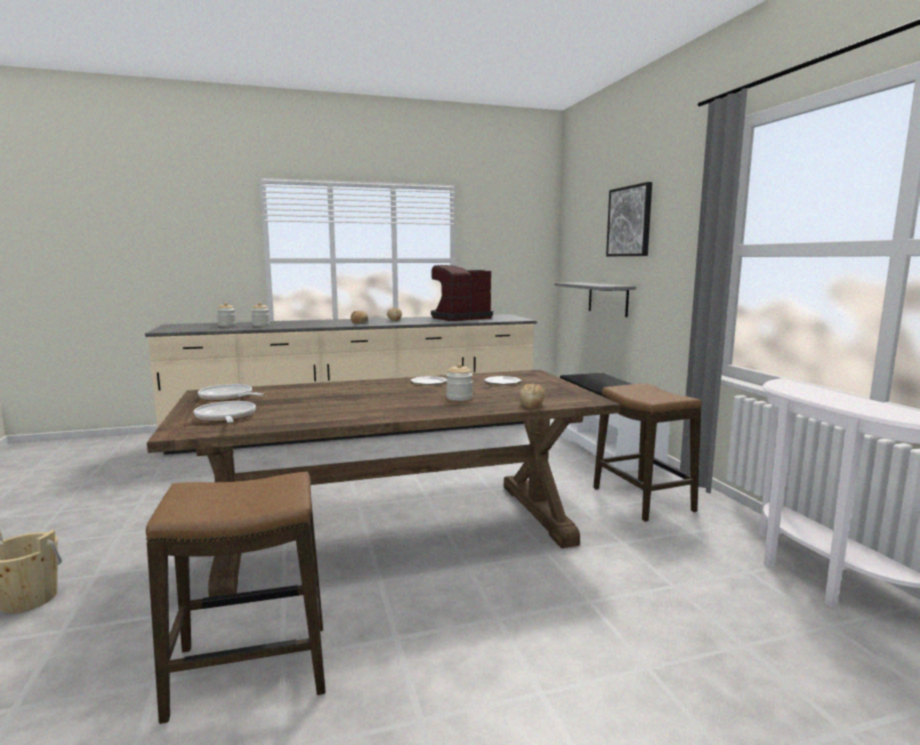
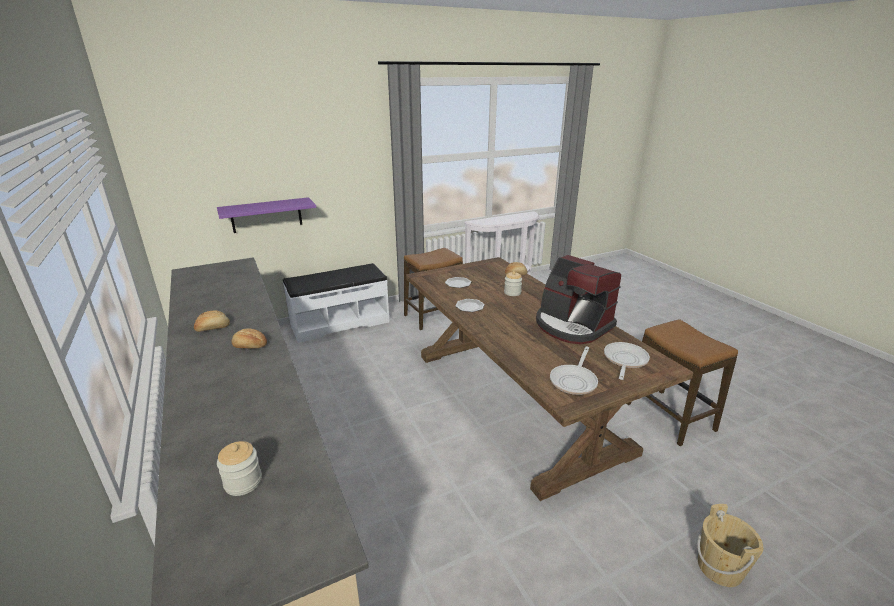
camera: 100 degrees left, 15 degrees up
(225, 418) = (624, 361): frying pan -> frying pan turned 150 degrees clockwise
(261, 325) = (253, 434): jar -> none
(459, 318) = (210, 291): coffee machine -> coffee machine (572, 326)
(608, 299) = (266, 215): grey shelf -> purple shelf
(629, 221) = (286, 143): picture -> none

